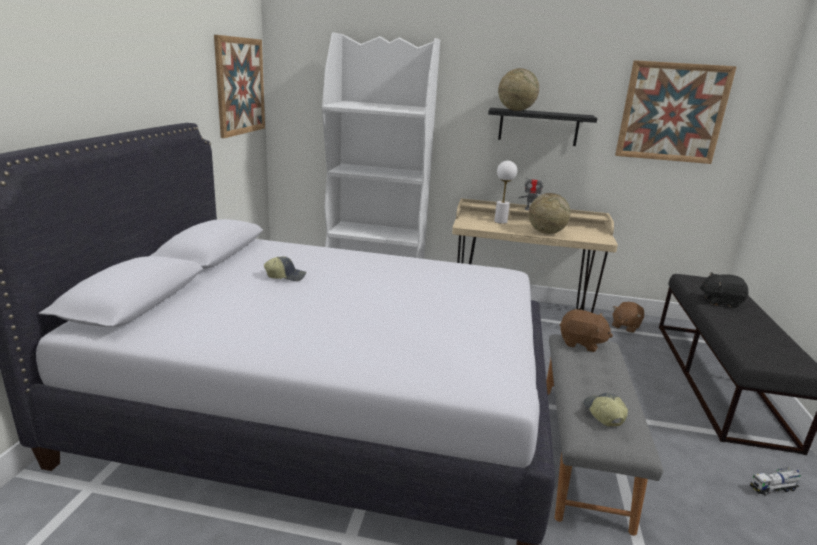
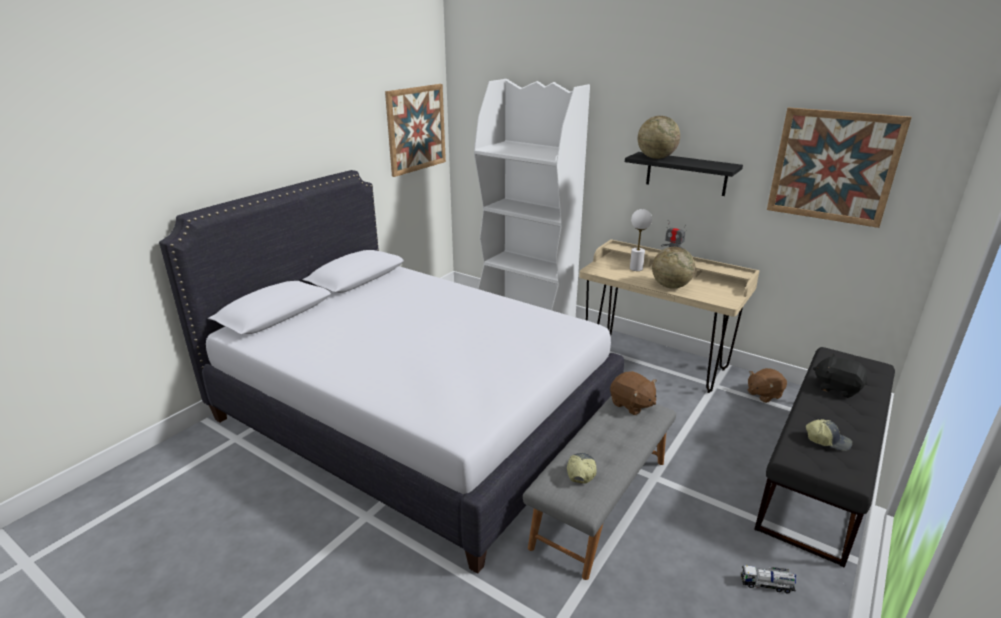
camera: 25 degrees right, 5 degrees up
(286, 276) = (392, 306): cap -> cap (827, 440)

